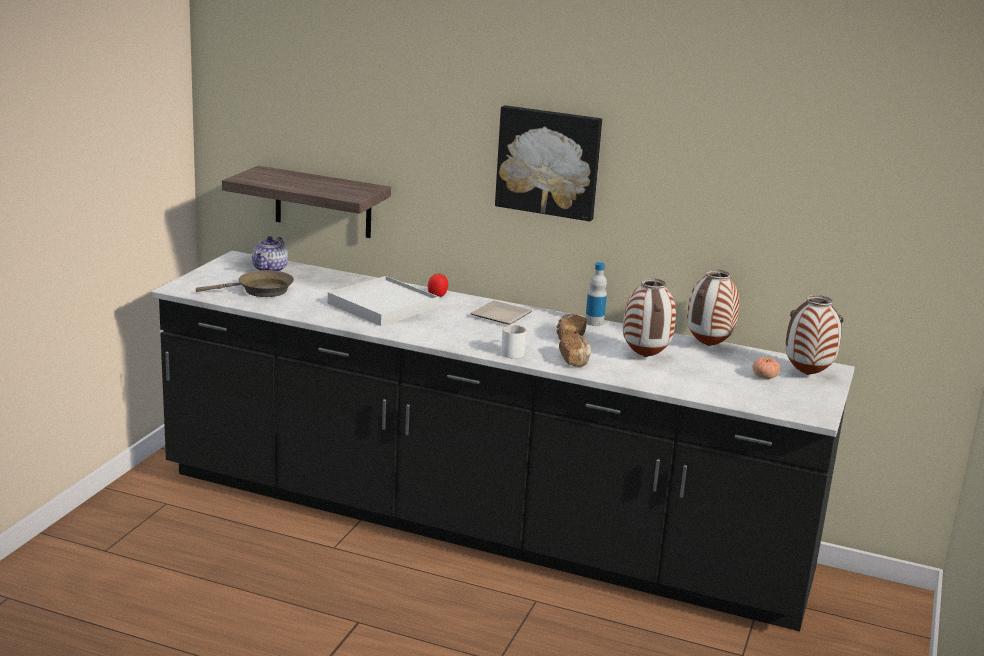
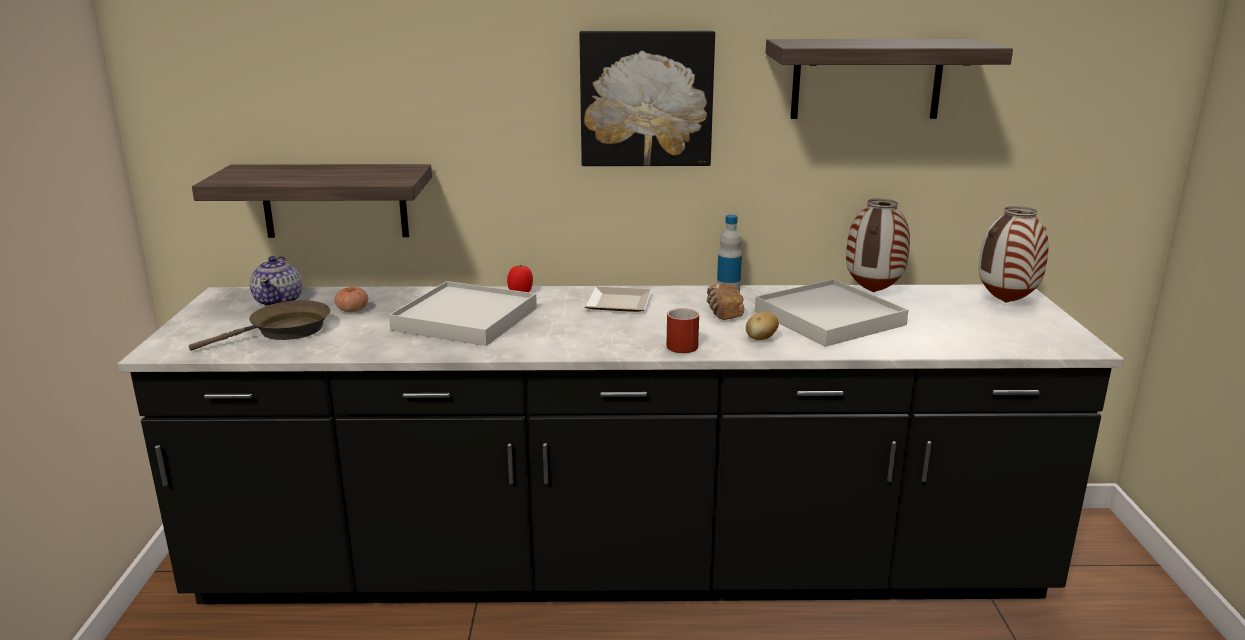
camera: 20 degrees left, 0 degrees up
(514, 352) = (681, 344): white mug -> red mug
(575, 360) = (760, 339): bread -> potato
(646, 357) = (829, 318): vase -> white tray
(721, 172) = (866, 79): none -> shelf
(764, 376) = (972, 314): tomato -> tomato (352, 310)

